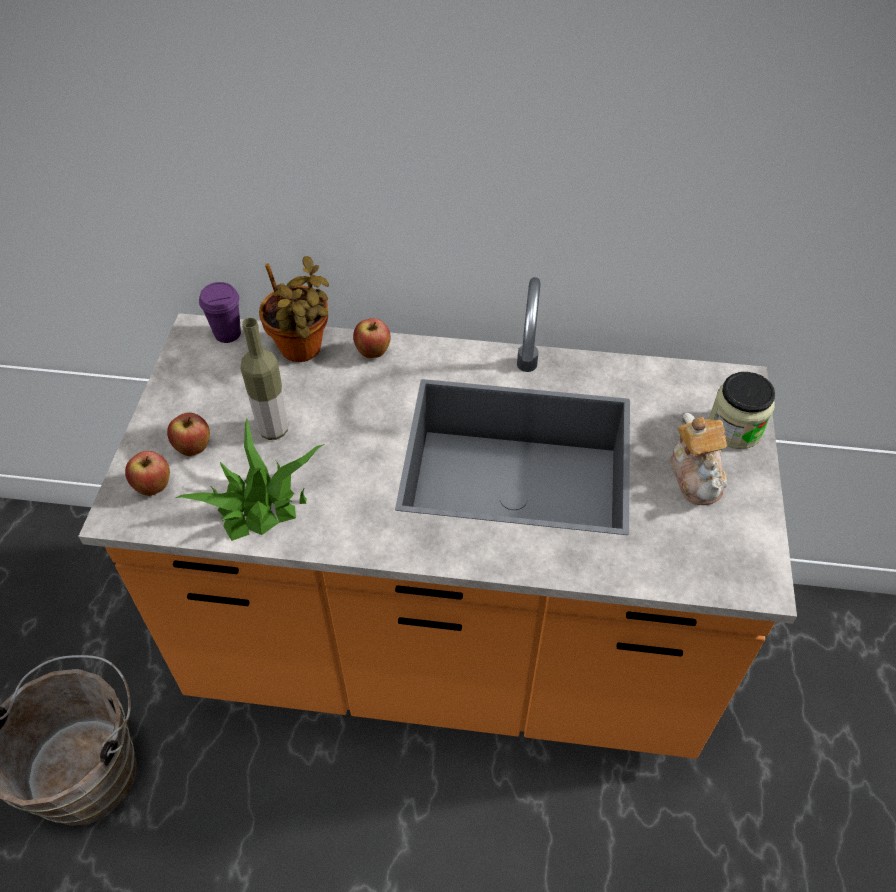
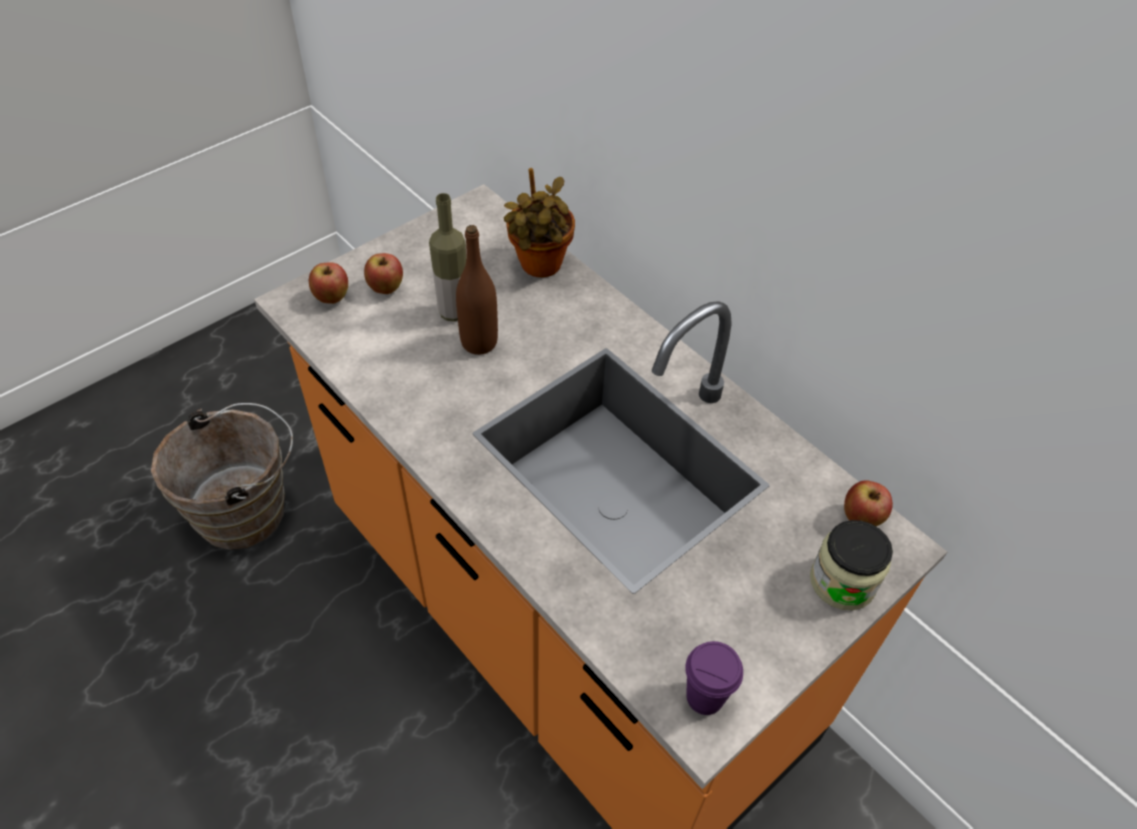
camera: 40 degrees right, 0 degrees up
(227, 334) = (500, 220): purple cup -> purple cup (705, 697)
(259, 504) = (385, 359): potted plant -> none
(321, 439) = (479, 342): none -> brown bottle
(373, 353) = (591, 303): apple -> apple (861, 519)
(696, 475) = (754, 593): teapot -> none

